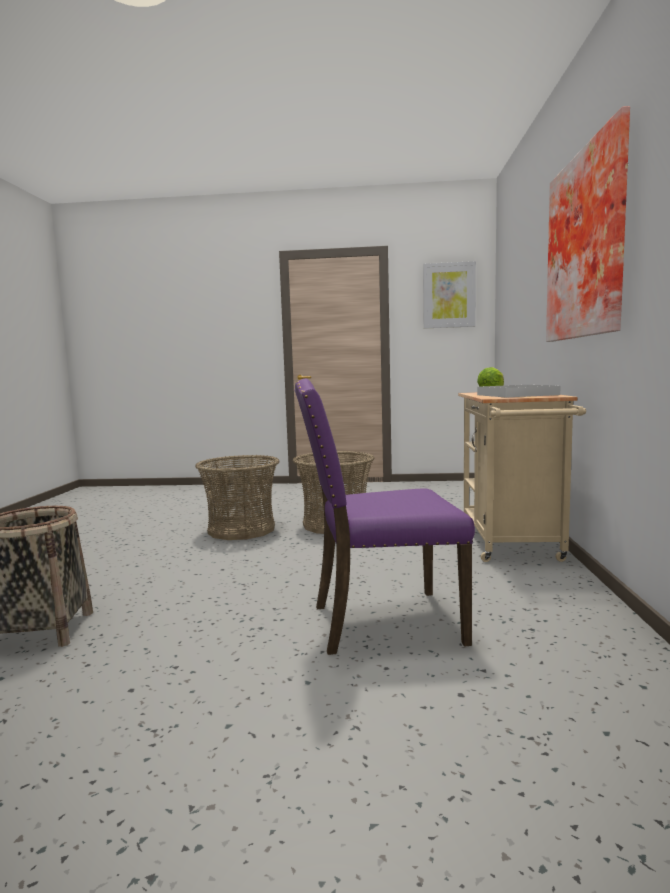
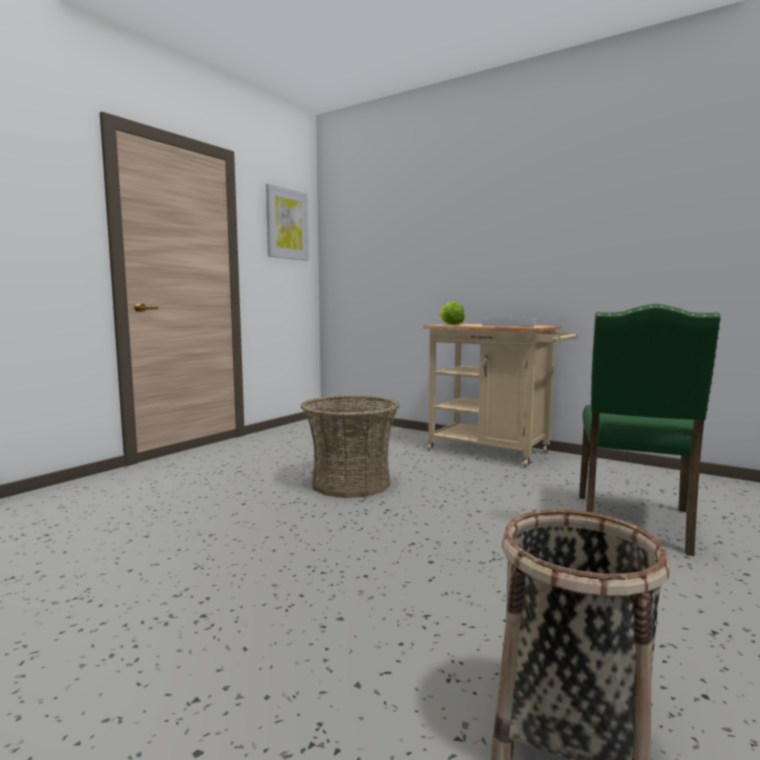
camera: 60 degrees left, 0 degrees up
(242, 529) = (285, 525): basket -> none
(382, 622) = (633, 524): purple chair -> green chair
(590, 245) = (560, 214): picture -> none

